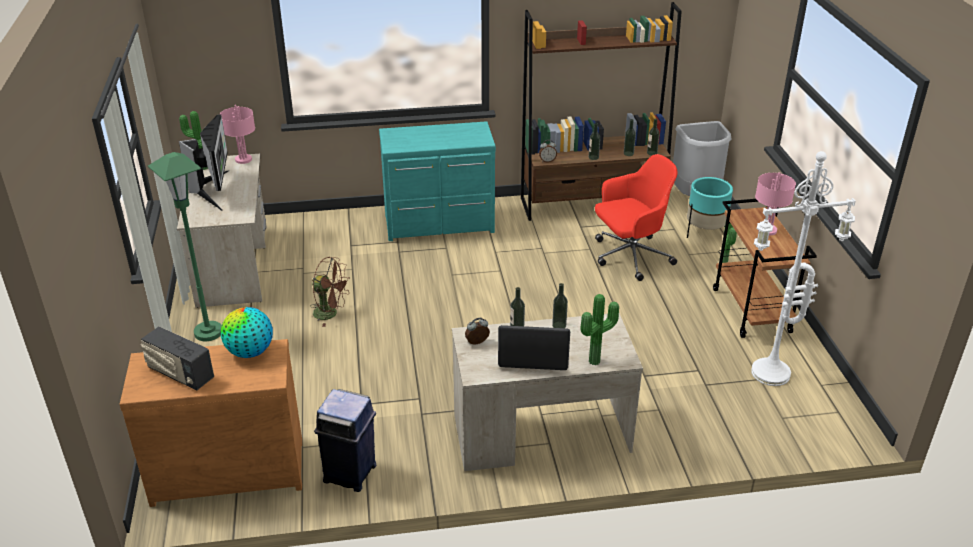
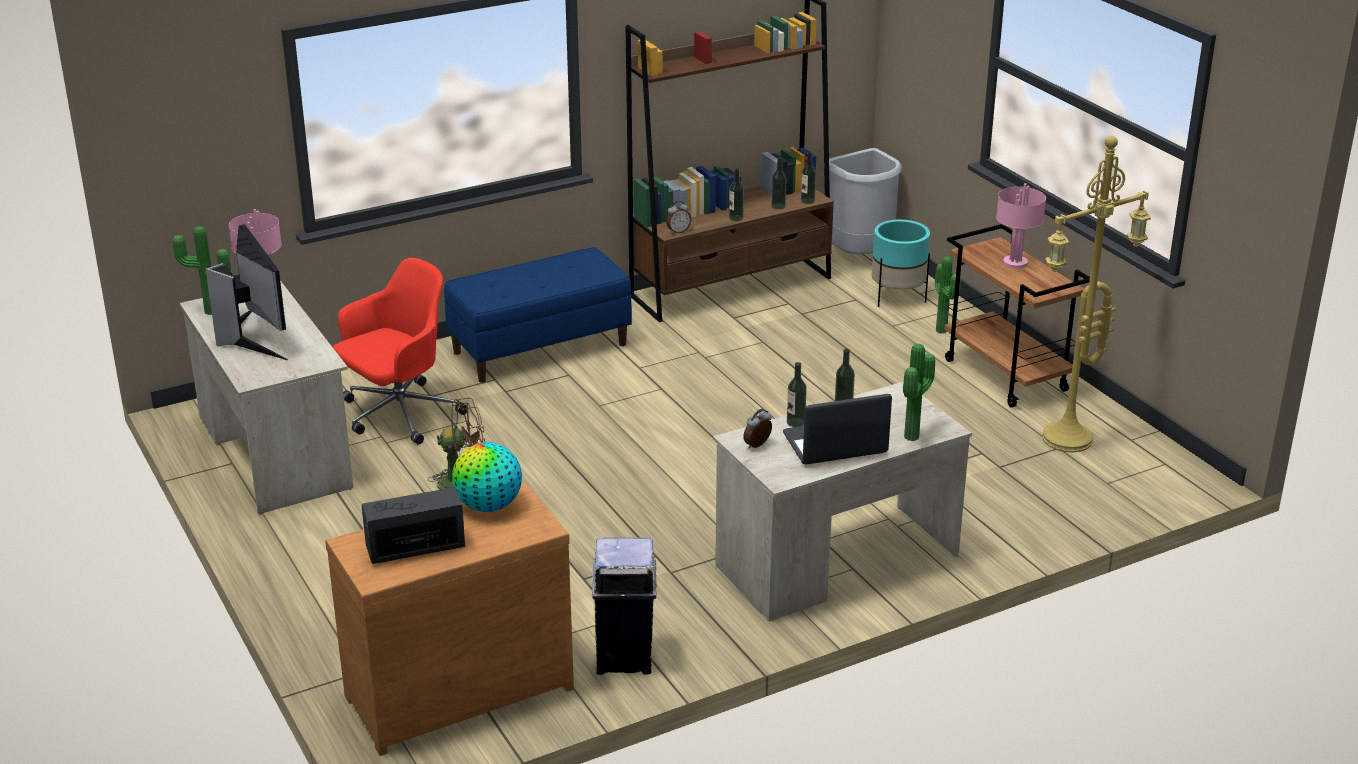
camera: 20 degrees left, 5 degrees down
(180, 374) = (416, 548): radio -> radio turned 150 degrees clockwise
(208, 332) = (303, 540): green floor lamp -> none
(351, 473) = (625, 657): blue trash can -> beige trash can
(440, 225) = (540, 348): turquoise dresser -> blue bench
(630, 256) = (820, 341): red office chair -> red office chair (398, 414)
(770, 375) = (1068, 441): white floor lamp -> yellow floor lamp

